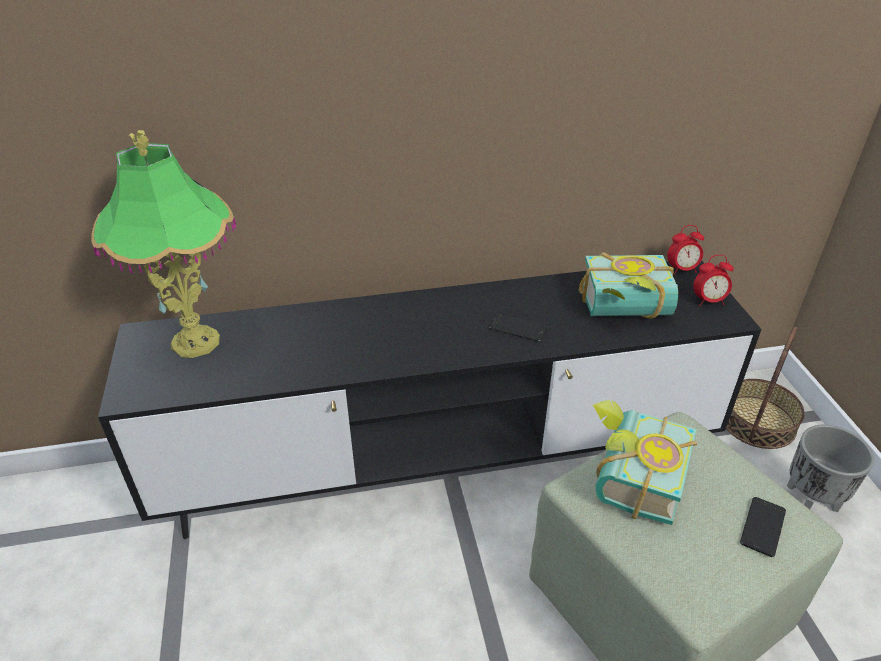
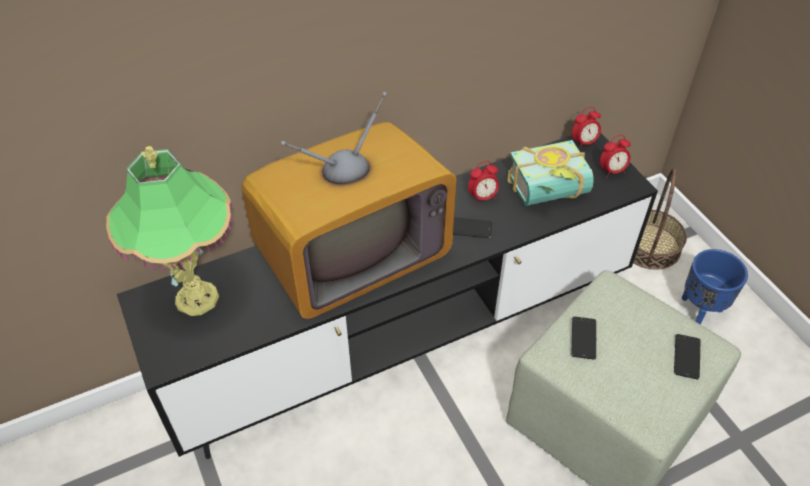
camera: 15 degrees left, 10 degrees up
(376, 332) = (352, 256): none -> television
(545, 302) = (482, 197): none -> alarm clock
(629, 477) = (583, 338): book -> phone
(807, 504) = (699, 311): grey planter -> blue planter

